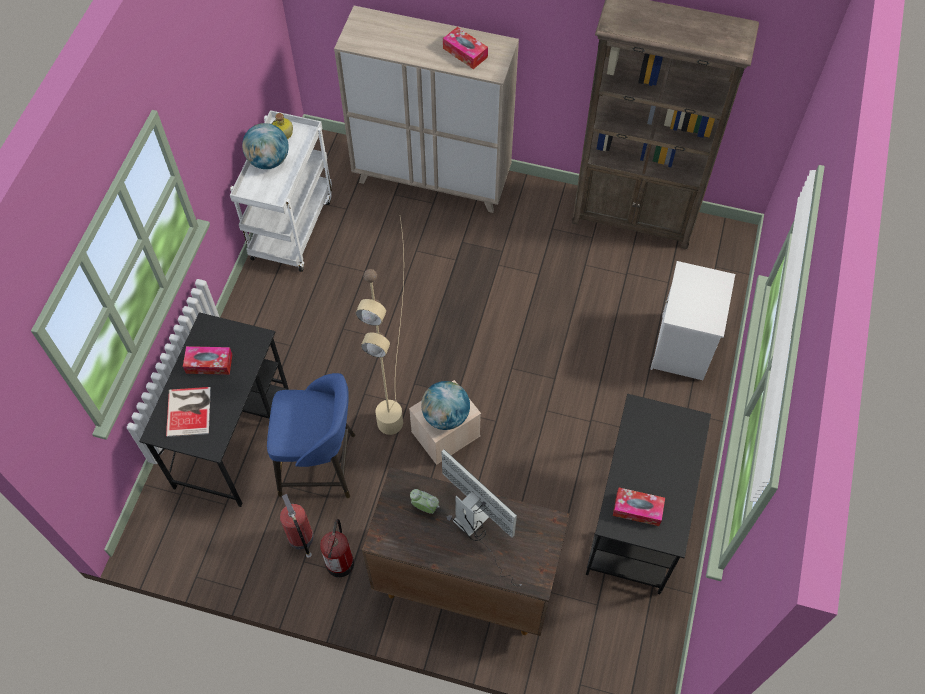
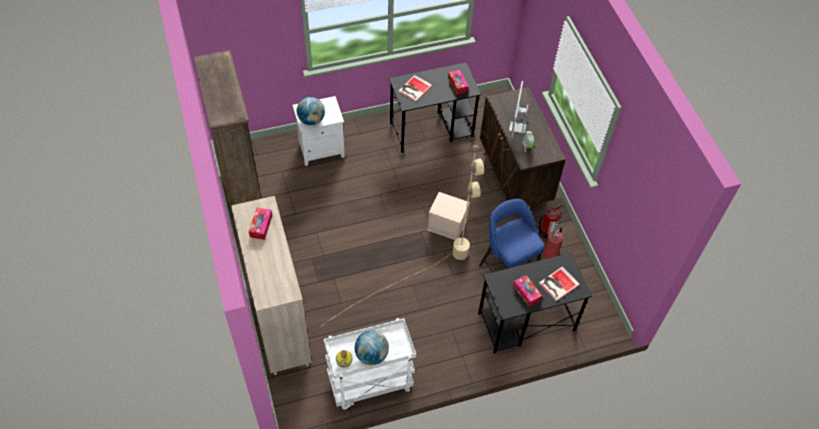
camera: 125 degrees left, 5 degrees down
(445, 416) = (452, 205): globe -> globe (311, 120)
(665, 437) = (414, 88): none -> book

